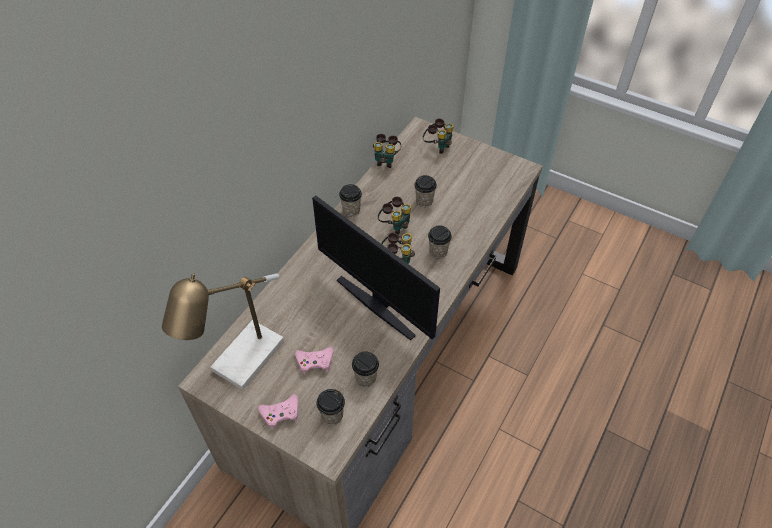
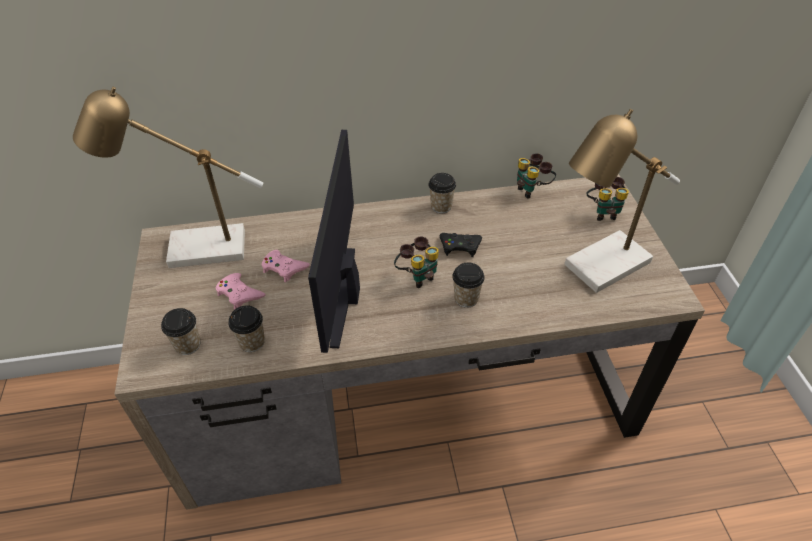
camera: 50 degrees right, 5 degrees down
(280, 413) = (163, 307): pink game controller -> pink game controller (284, 268)
(395, 225) = (460, 246): binoculars -> black game controller
(424, 201) = (518, 247): cup -> none
(476, 181) = (600, 269): none -> table lamp

